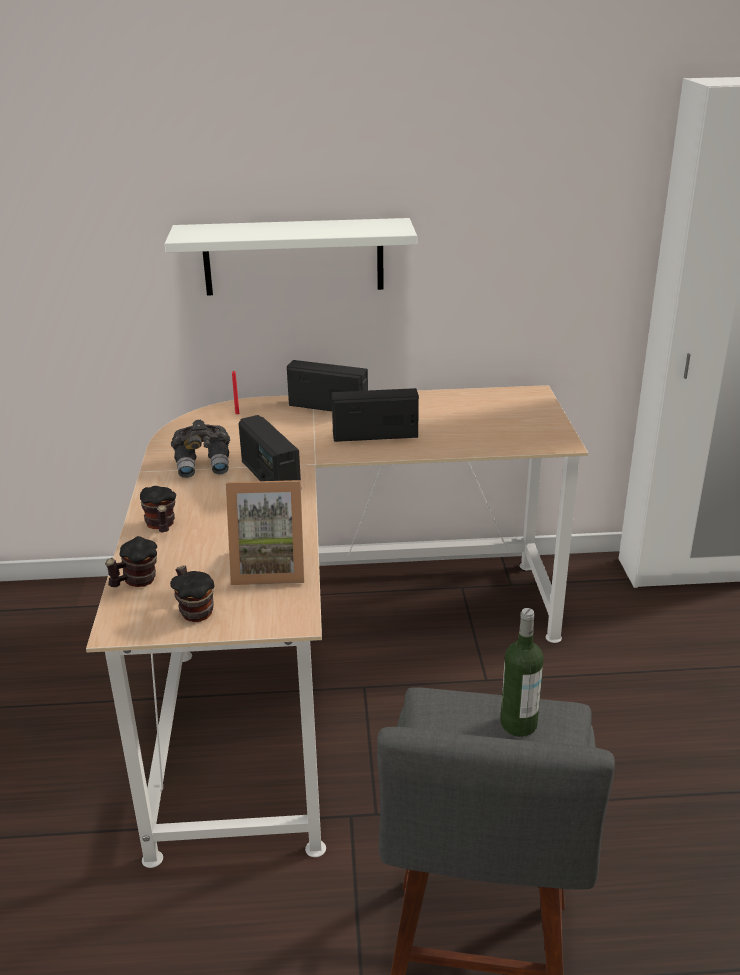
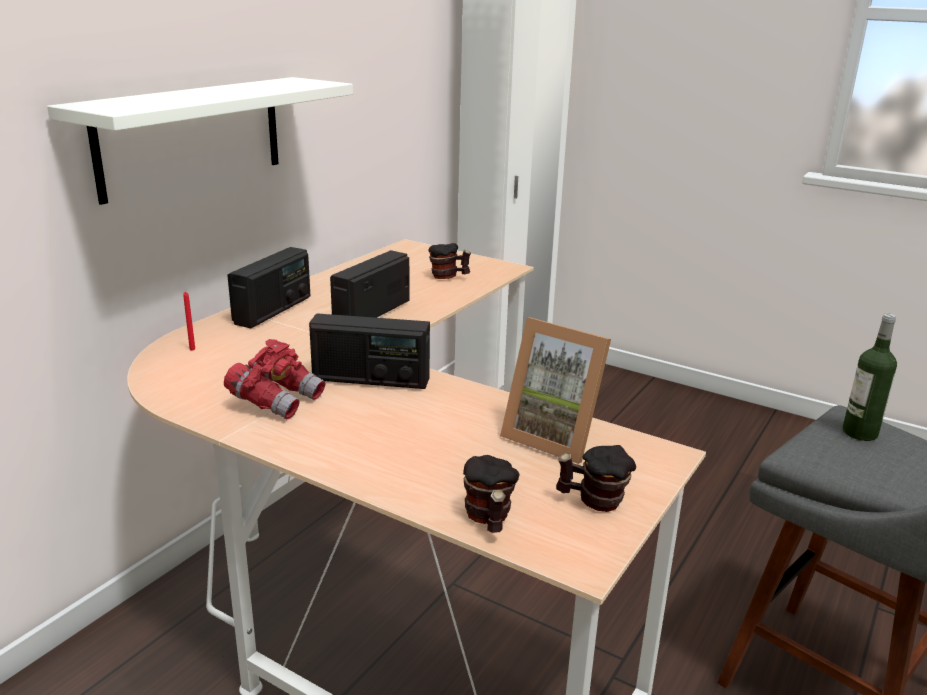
camera: 55 degrees left, 5 degrees down
(161, 527) = (381, 466): mug -> mug (448, 277)
(204, 464) = (277, 400): grey binoculars -> red binoculars
(269, 568) = (555, 436): picture frame -> picture frame turned 90 degrees clockwise
(328, 407) = (273, 310): radio -> radio turned 150 degrees clockwise

